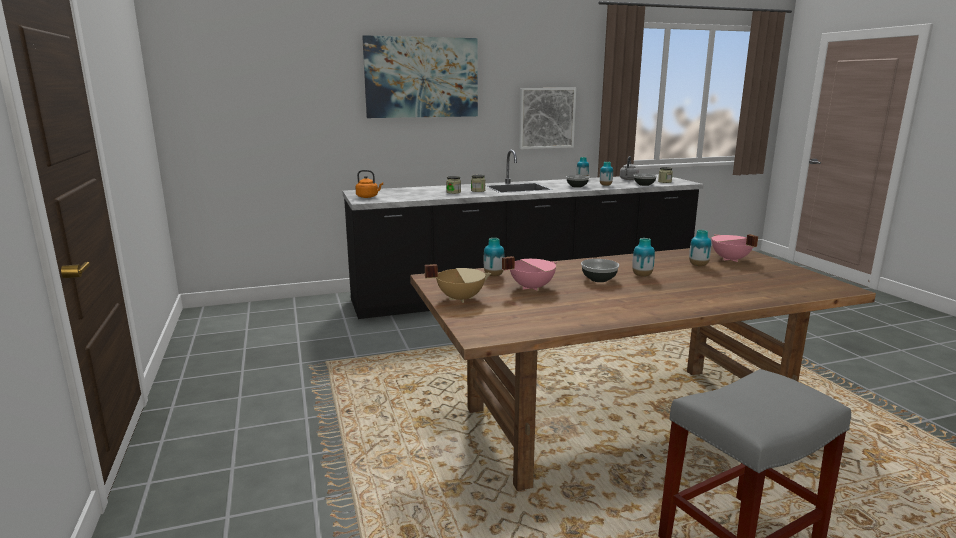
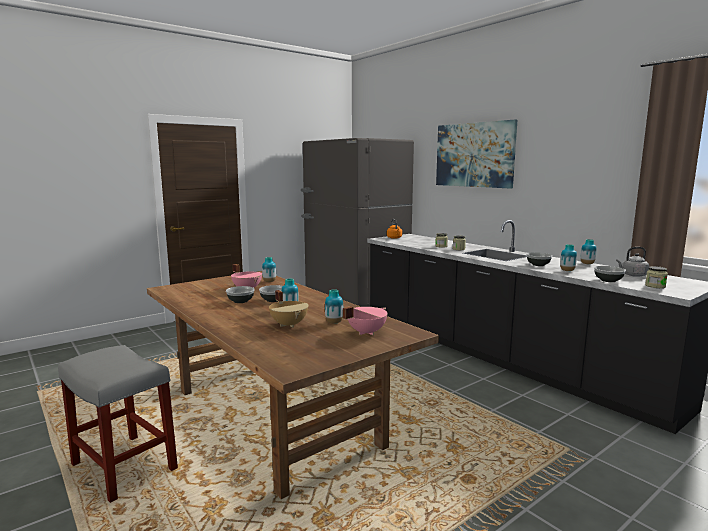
camera: 70 degrees right, 5 degrees down
(266, 318) = (355, 302): none -> grey fridge
(460, 298) = (221, 280): beige cooking pot -> beige cooking pot (289, 324)
(546, 118) = (581, 195): picture -> none
(596, 293) = (240, 301): none -> bowl

